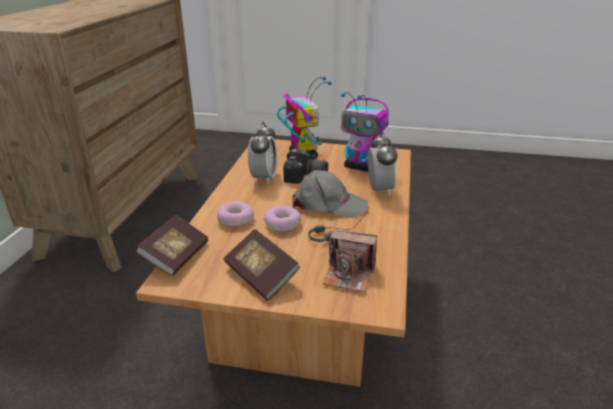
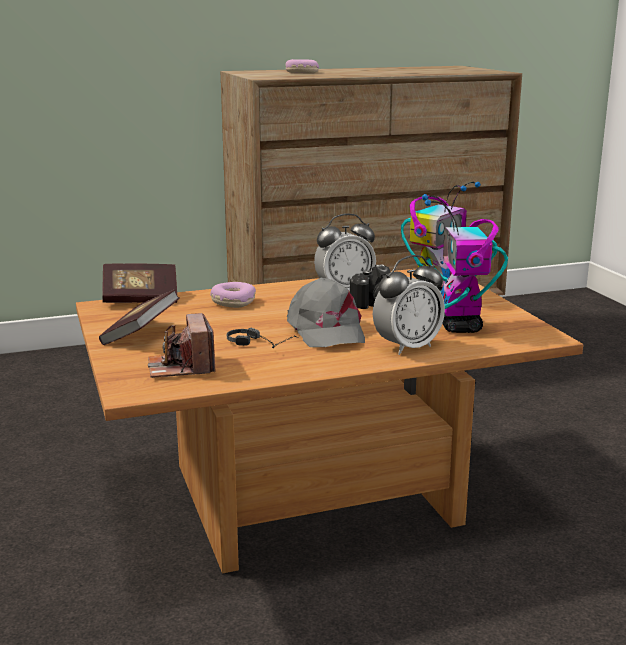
camera: 60 degrees right, 10 degrees down
(282, 224) = (249, 321): donut -> donut (301, 73)

